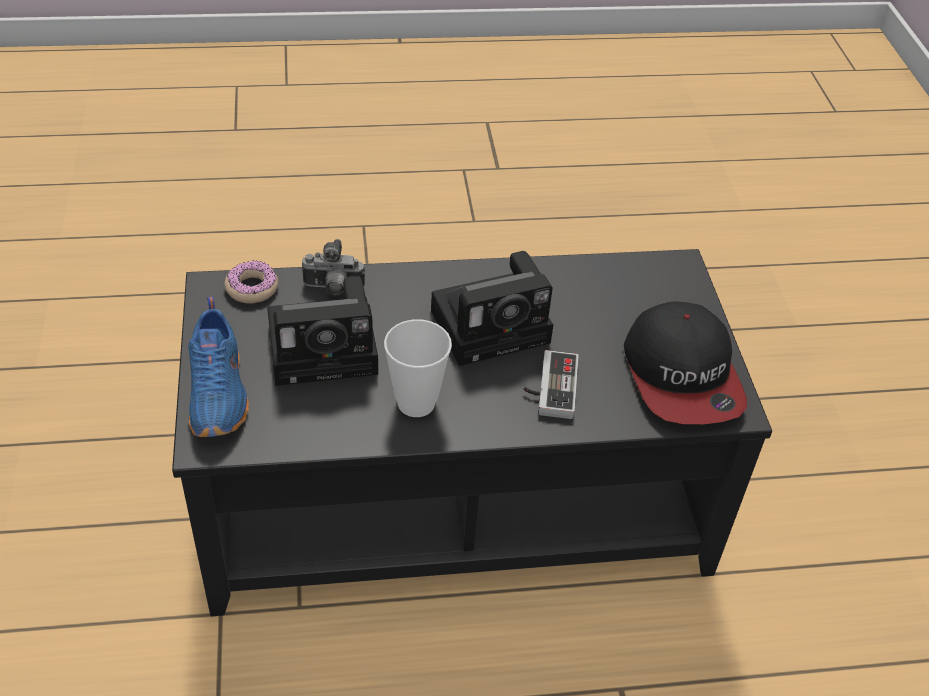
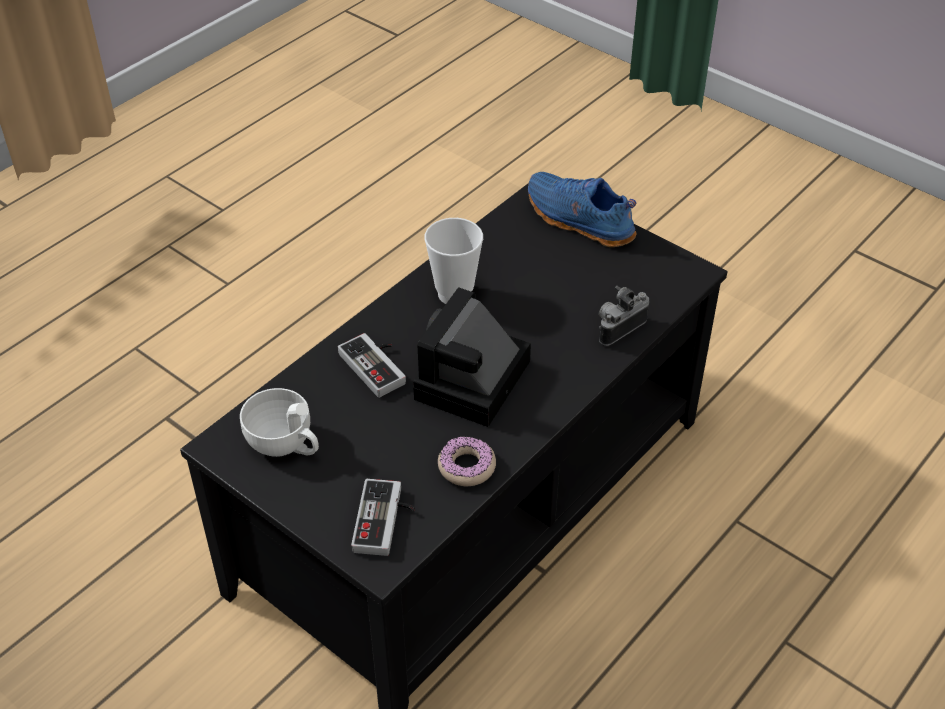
camera: 140 degrees right, 0 degrees up
(252, 288) = (668, 289): donut -> donut (466, 467)
(328, 348) = (558, 287): camera -> none
(654, 283) = (386, 521): none -> game controller
(682, 376) = (285, 444): cap -> white cup

